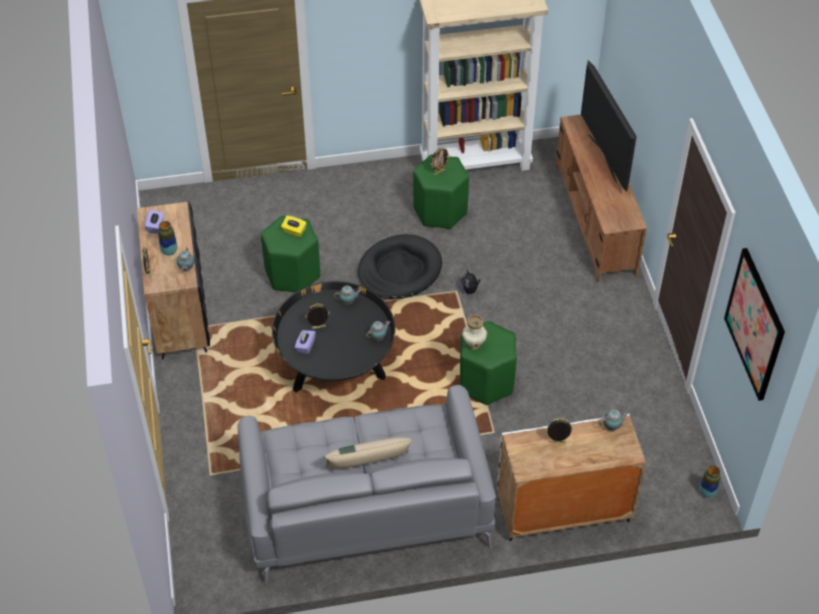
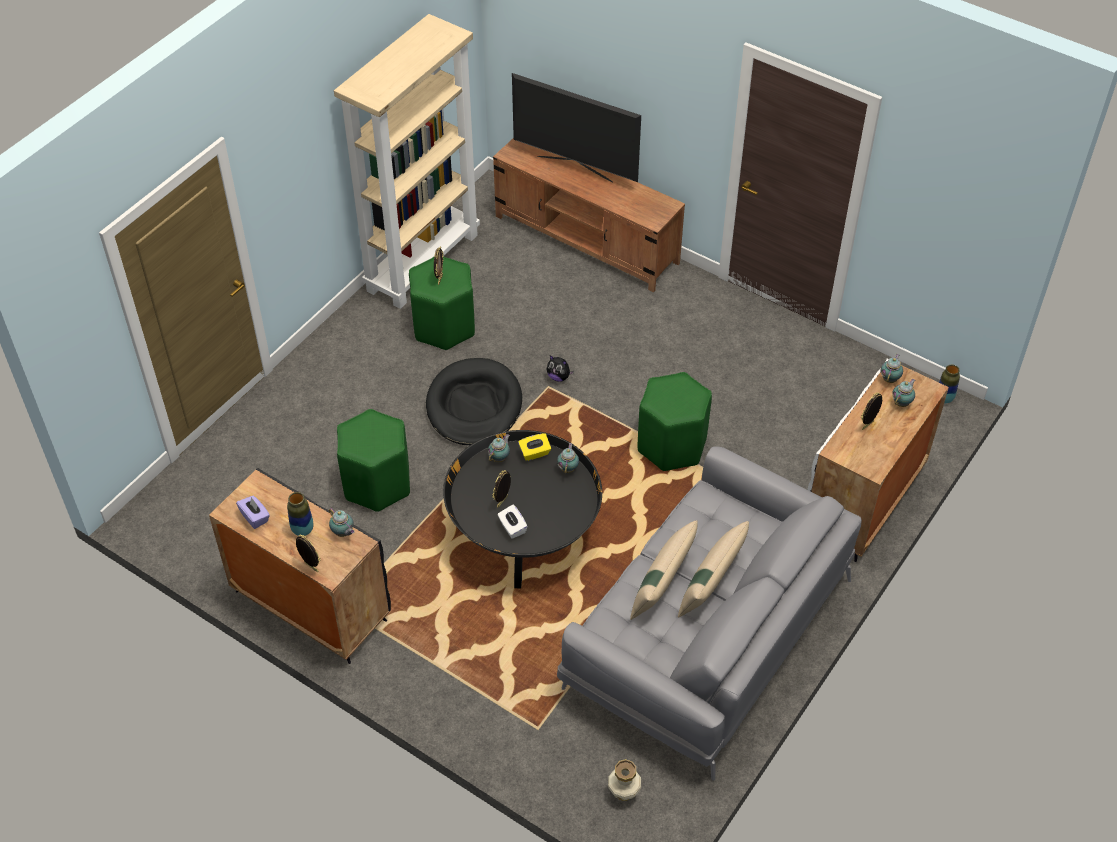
camera: 45 degrees left, 0 degrees up
(294, 231) = (371, 429): yellow tissue box -> yellow tissue box (535, 453)
(305, 346) = (512, 528): purple tissue box -> white tissue box
(340, 442) = (662, 584): none -> beige pillow
(473, 345) = (665, 408): vase -> vase (623, 794)
(599, 447) = (902, 402): none -> teapot
(755, 324) = (969, 189): picture -> none

